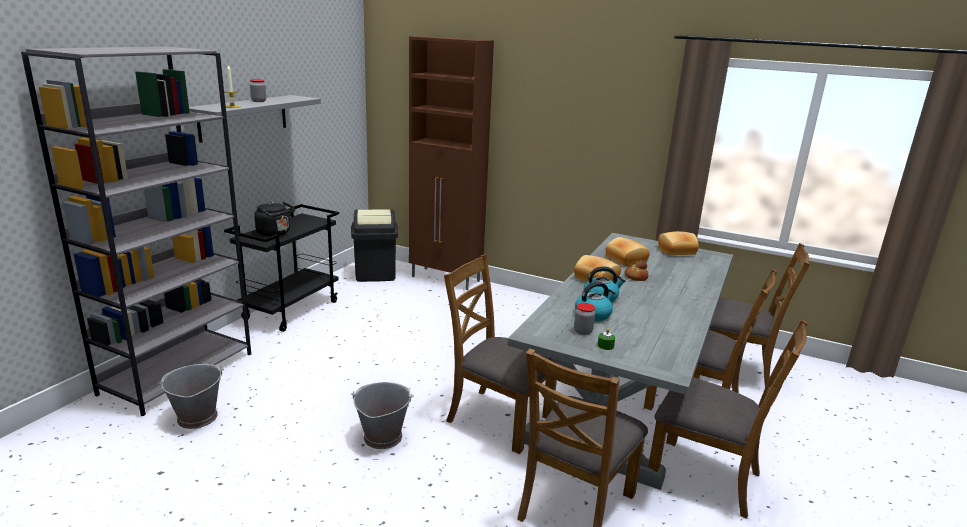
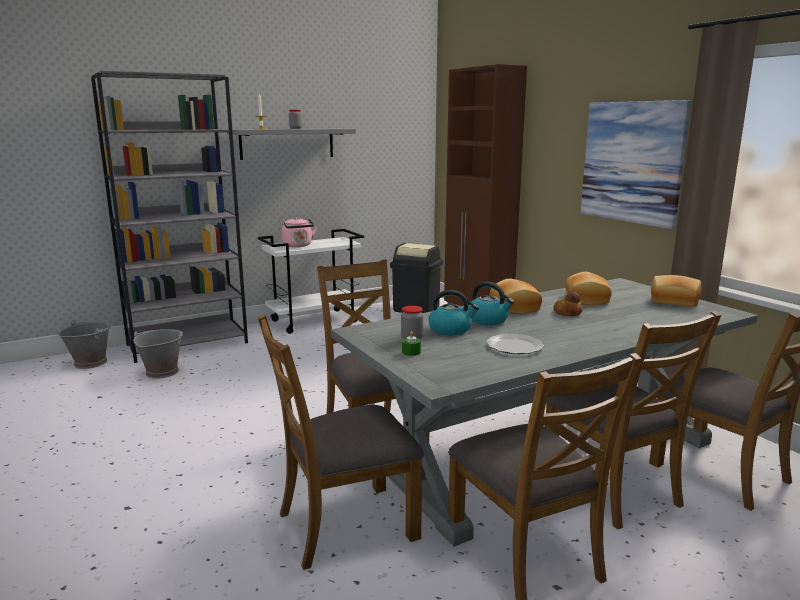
camera: 35 degrees right, 5 degrees down
(275, 233) = (298, 246): black kettle -> pink kettle
(291, 310) = (315, 321): black cart -> white cart
(382, 437) = (260, 419): grey bucket -> grey bucket (90, 363)
(612, 136) = (632, 162): none -> picture
(658, 320) = (515, 347): none -> plate

